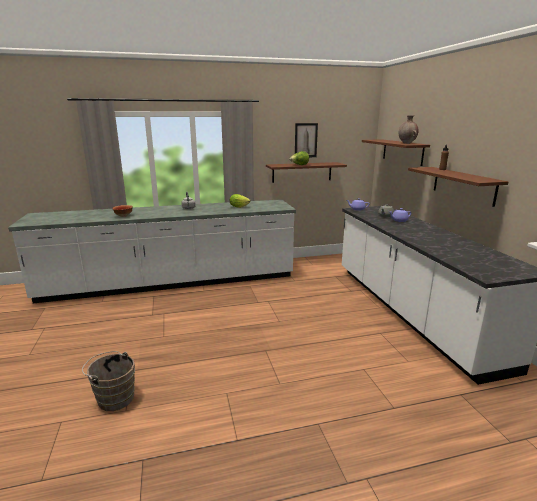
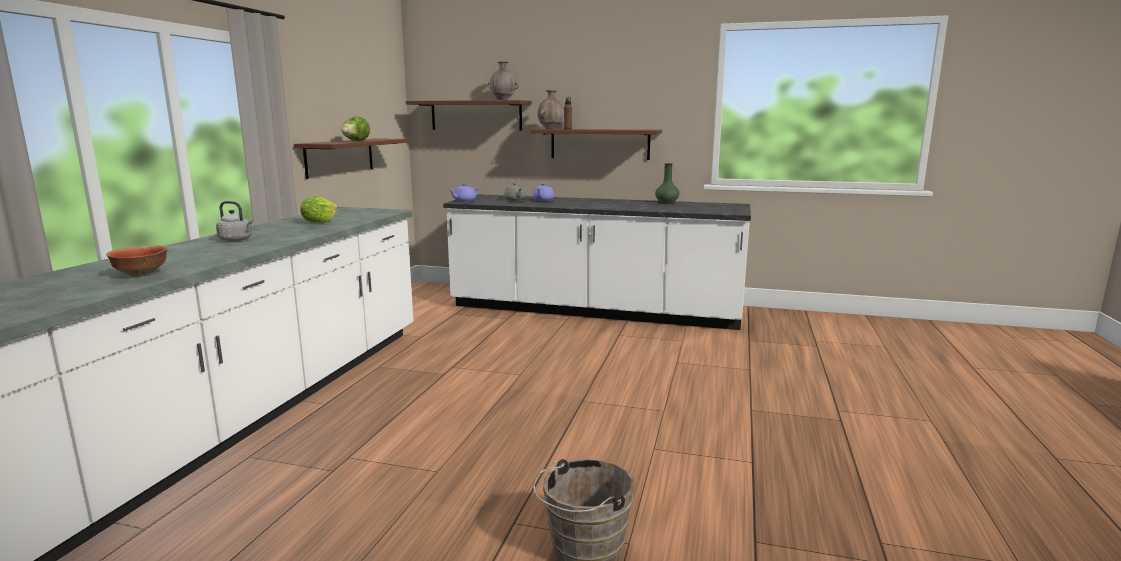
camera: 60 degrees left, 5 degrees down
(305, 140) = (338, 100): picture -> none
(424, 168) = (550, 129): none -> brown vase
(478, 248) = (666, 202): none -> green vase

